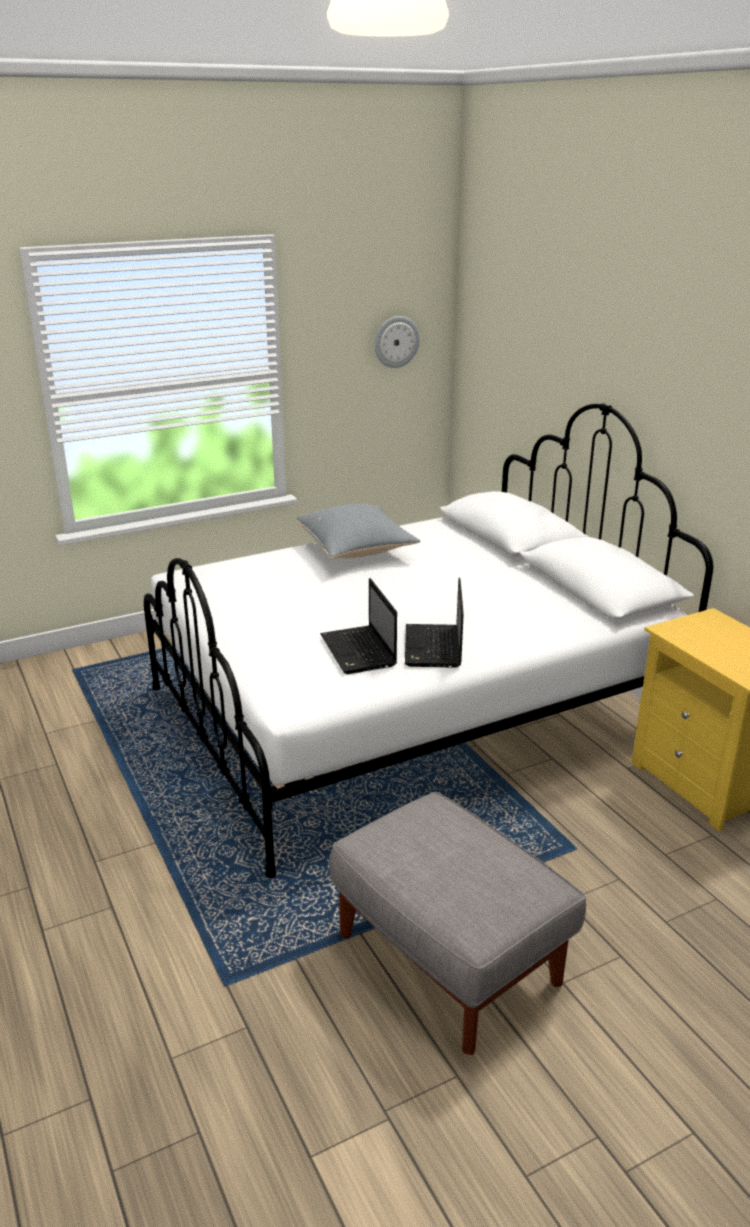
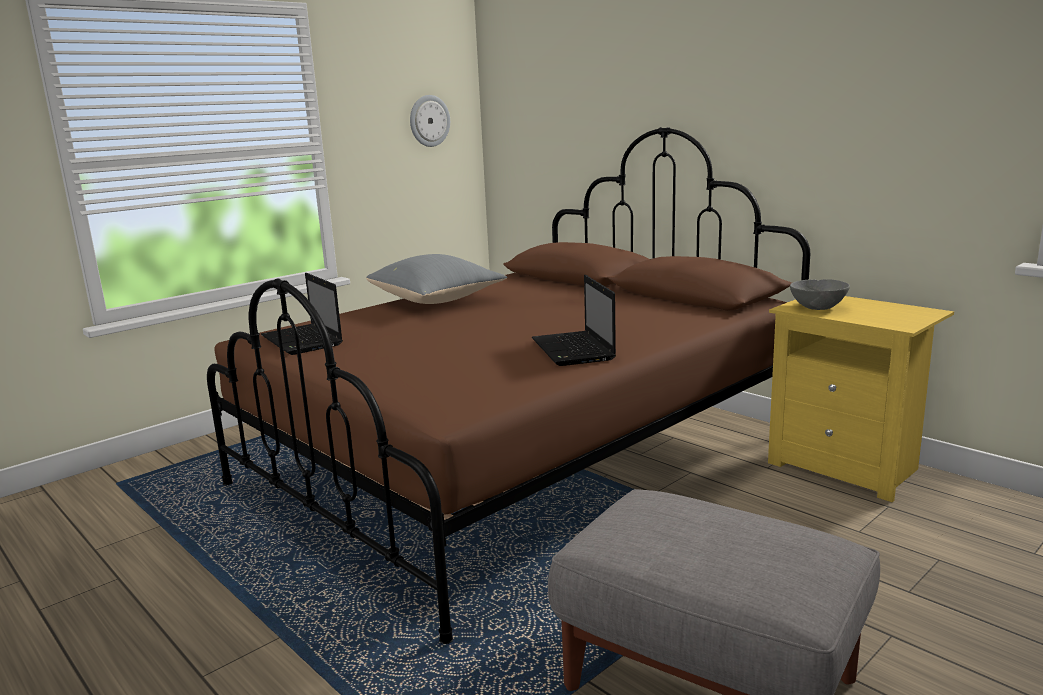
camera: 15 degrees left, 10 degrees down
(359, 652) = (496, 363): laptop -> laptop (303, 341)
(409, 713) = (522, 460): white bed -> brown bed
(693, 633) = (817, 307): none -> grey bowl

